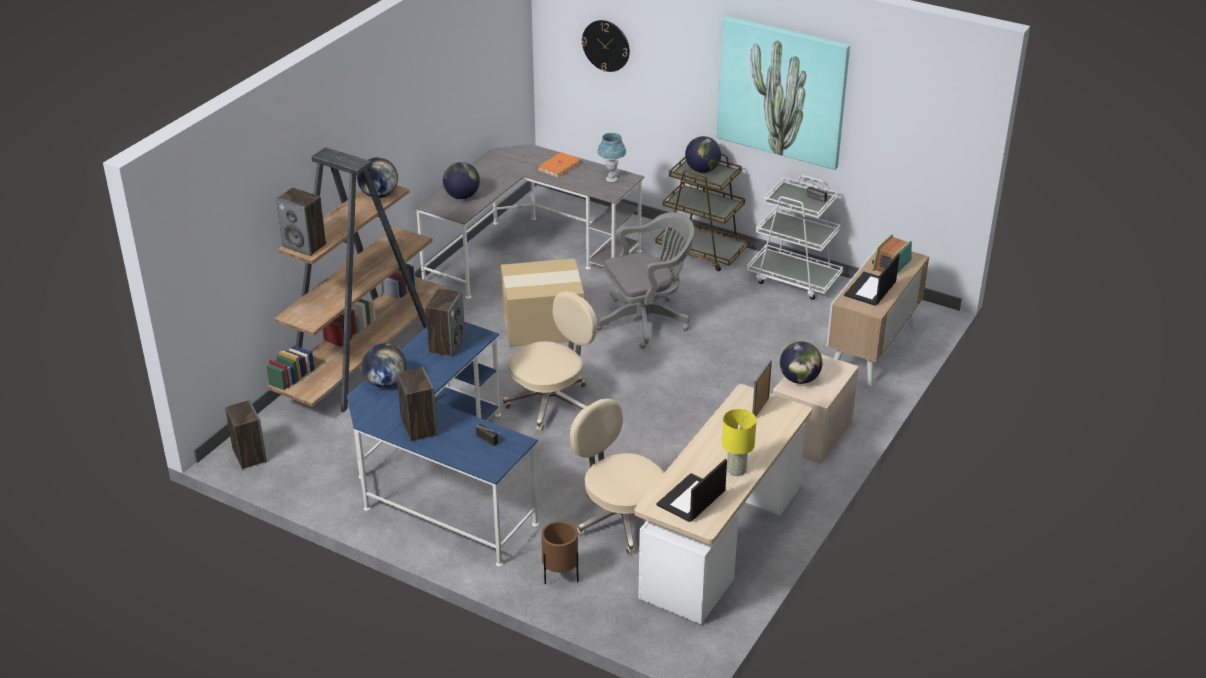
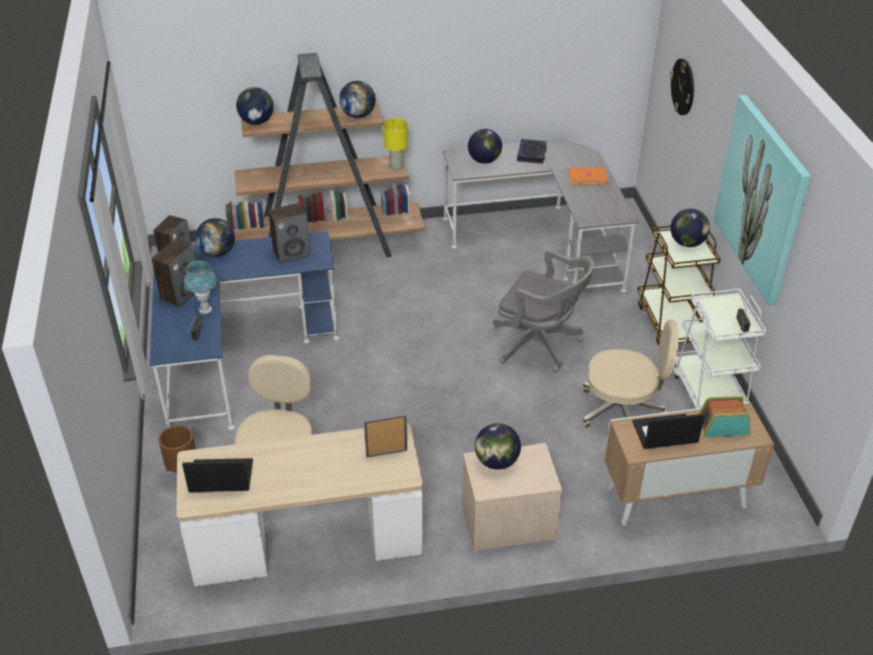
camera: 50 degrees right, 5 degrees up
(305, 245) = (257, 122): speaker -> globe
(488, 172) = (532, 154): none -> book
(541, 325) = (466, 297): cardboard box -> none
(551, 402) = (379, 354): beige office chair -> beige office chair (623, 411)
(611, 179) = (608, 209): blue table lamp -> blue table lamp (205, 310)
(736, 469) = (285, 483): yellow table lamp -> yellow table lamp (396, 166)

